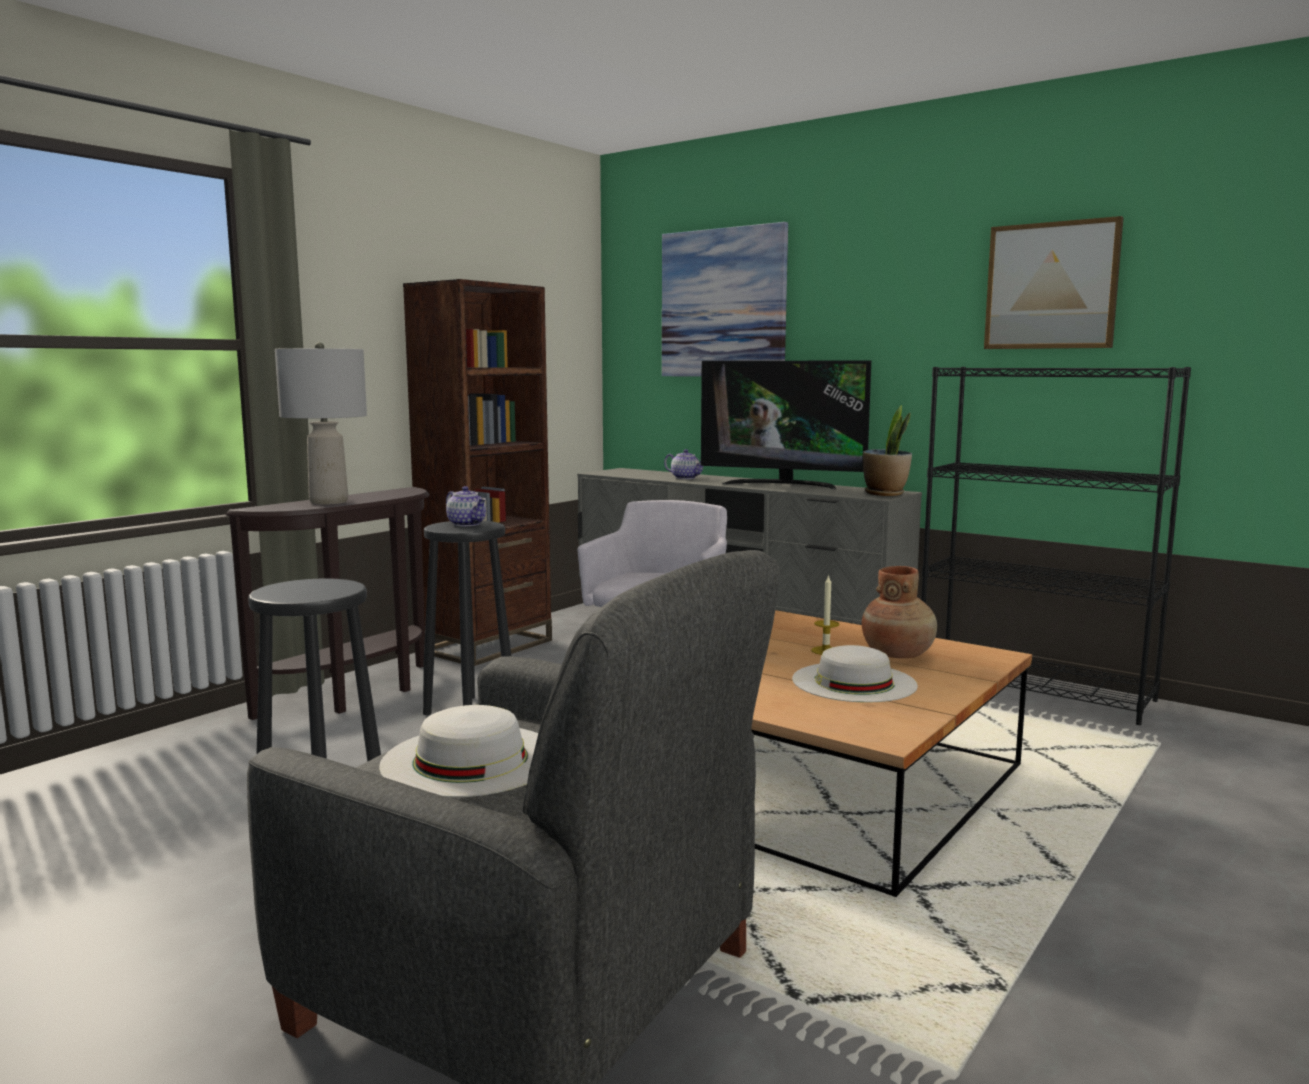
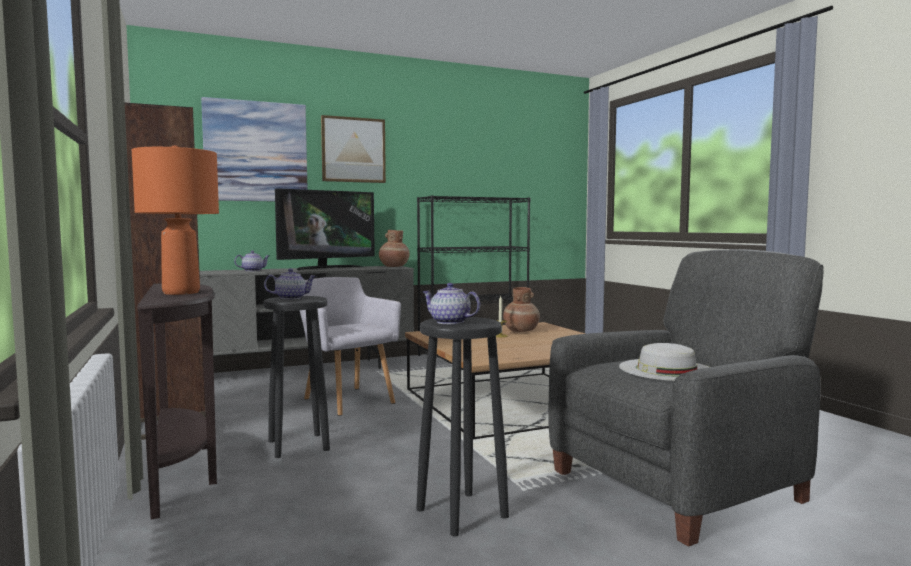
camera: 60 degrees left, 5 degrees down
(301, 586) = (449, 322): none -> teapot
(328, 502) = (180, 293): grey table lamp -> orange table lamp
(854, 682) = (549, 340): white hat -> none
(885, 493) = (393, 266): potted plant -> brown vase
(1051, 286) = (453, 159): picture -> picture (353, 150)

